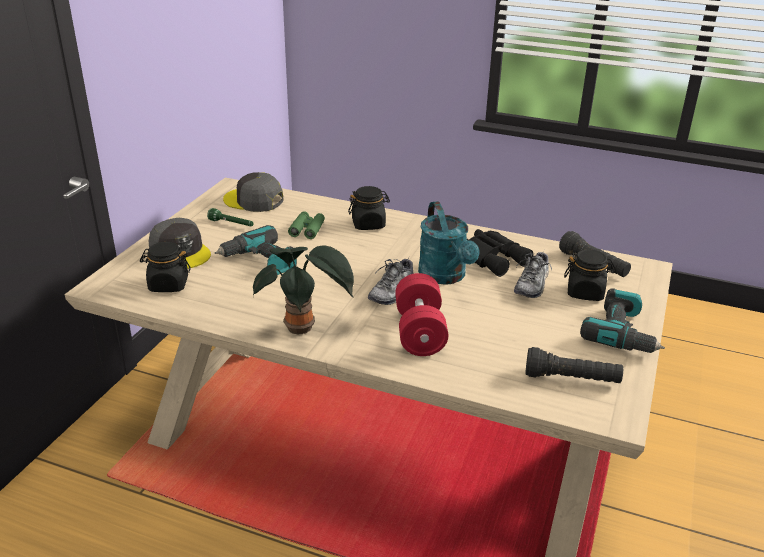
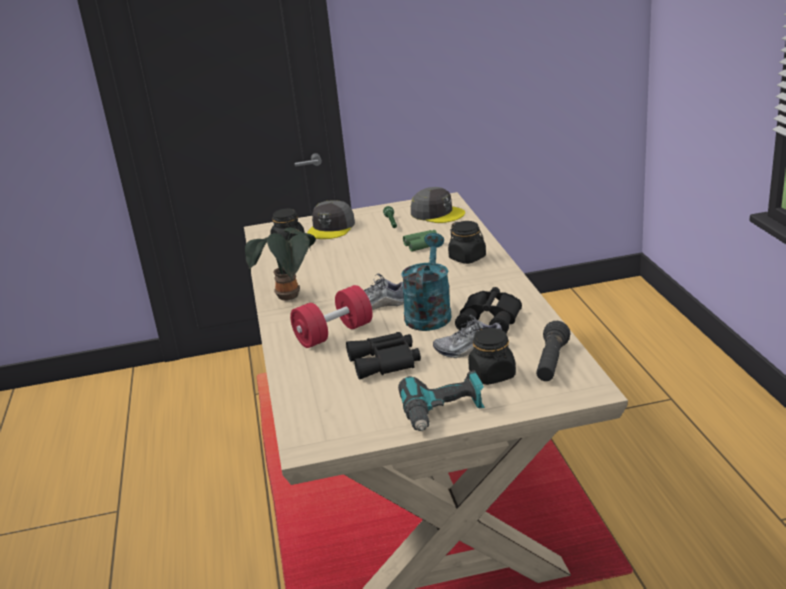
camera: 60 degrees right, 5 degrees down
(253, 200) = (437, 213): grey cap -> grey cap turned 135 degrees clockwise
(260, 261) = (355, 251): power drill -> none
(445, 276) = (429, 313): turquoise watering can -> turquoise watering can turned 150 degrees clockwise
(509, 327) = (386, 362): none -> black binoculars
(571, 379) = (341, 411): black flashlight -> none

